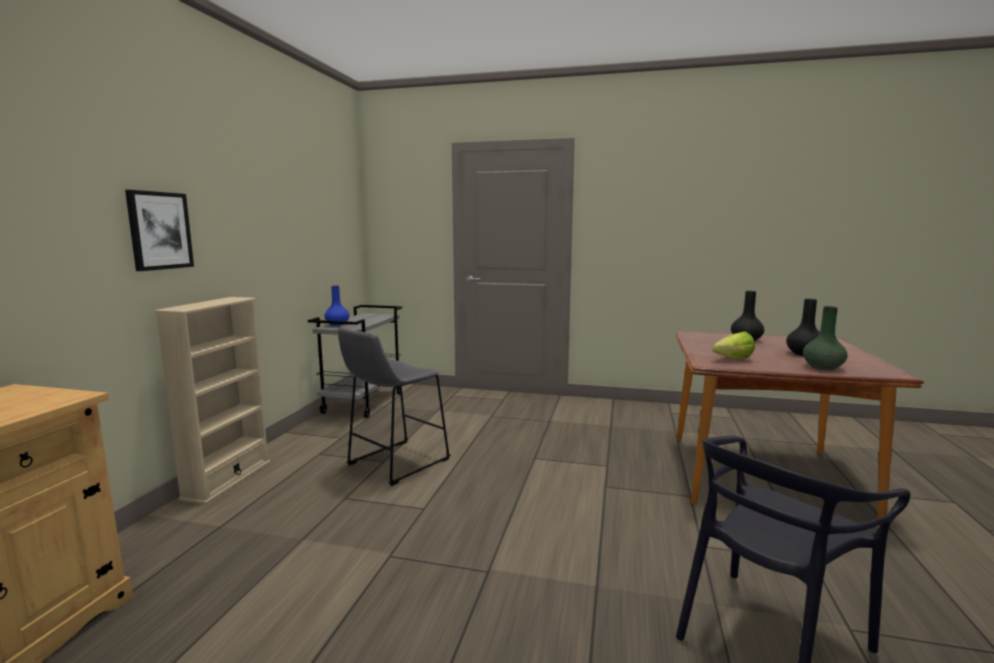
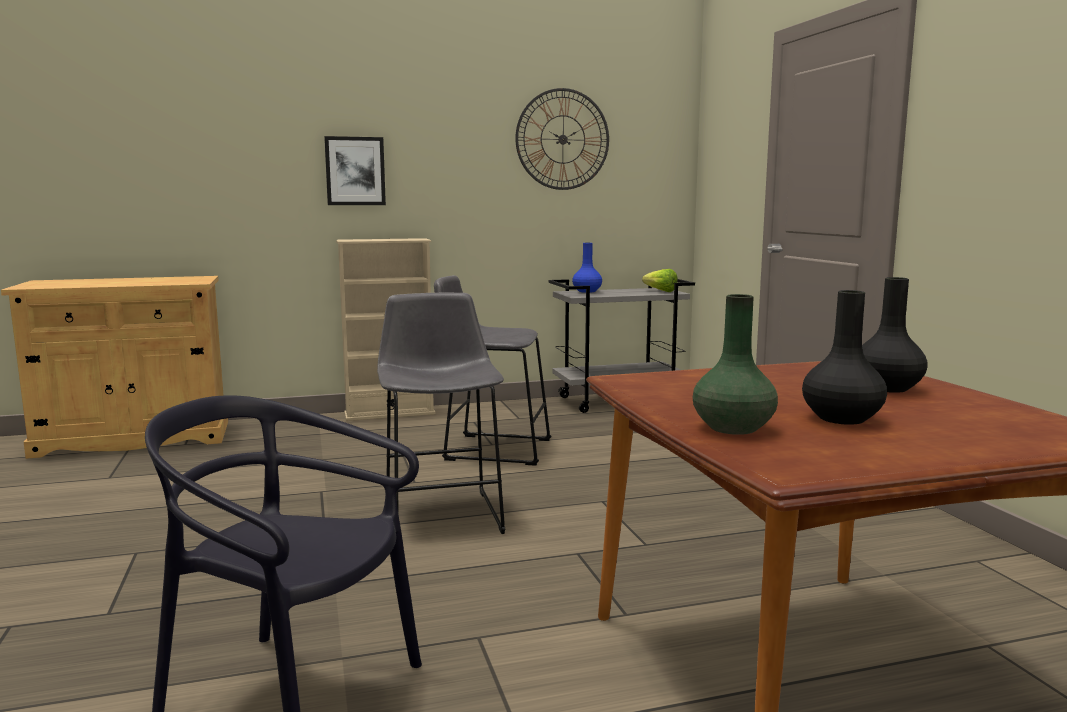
camera: 60 degrees right, 0 degrees up
(303, 202) = (562, 139): none -> wall clock
(500, 512) = (442, 513): none -> grey stool
(729, 359) = (675, 385): lettuce -> lettuce (658, 291)

